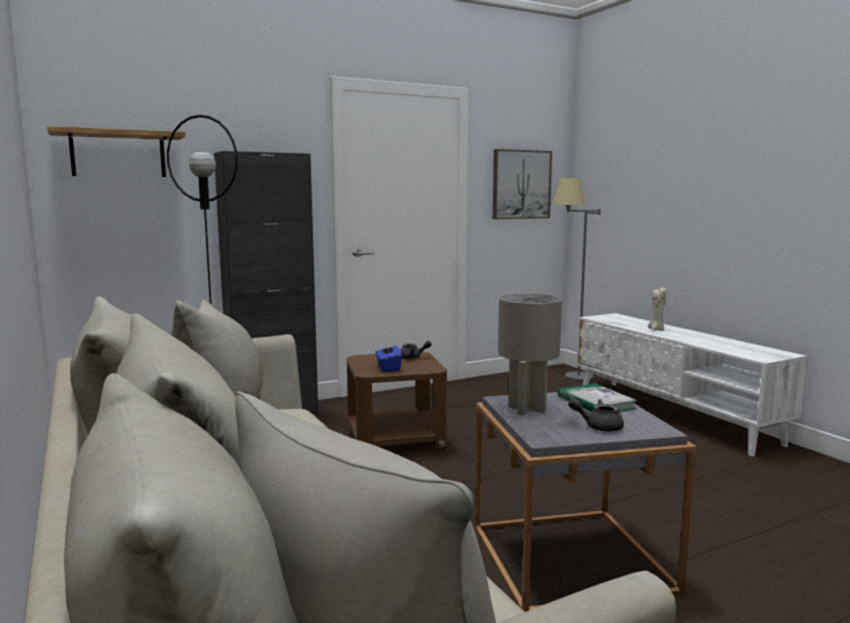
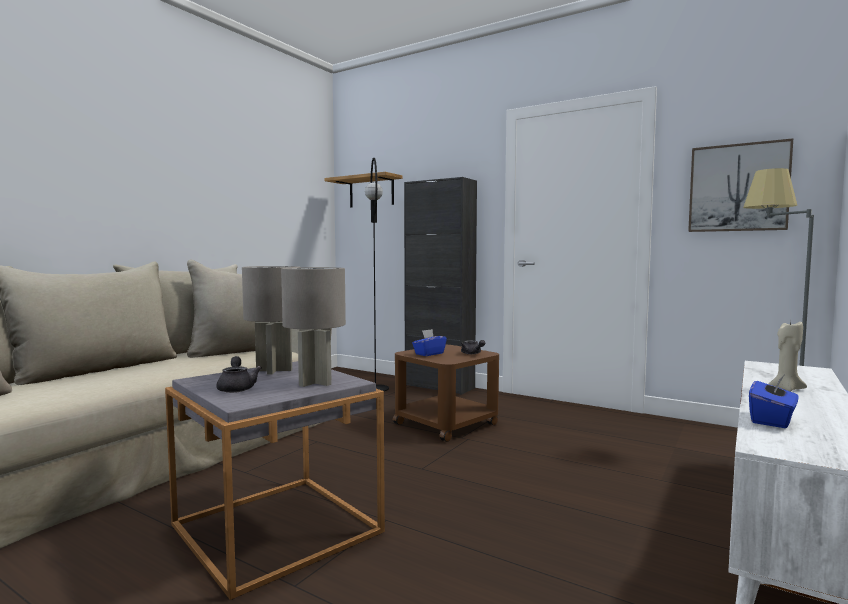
camera: 60 degrees right, 5 degrees down
(596, 402) = (316, 382): book -> grey table lamp
(717, 346) = (772, 420): none -> blue tissue box

